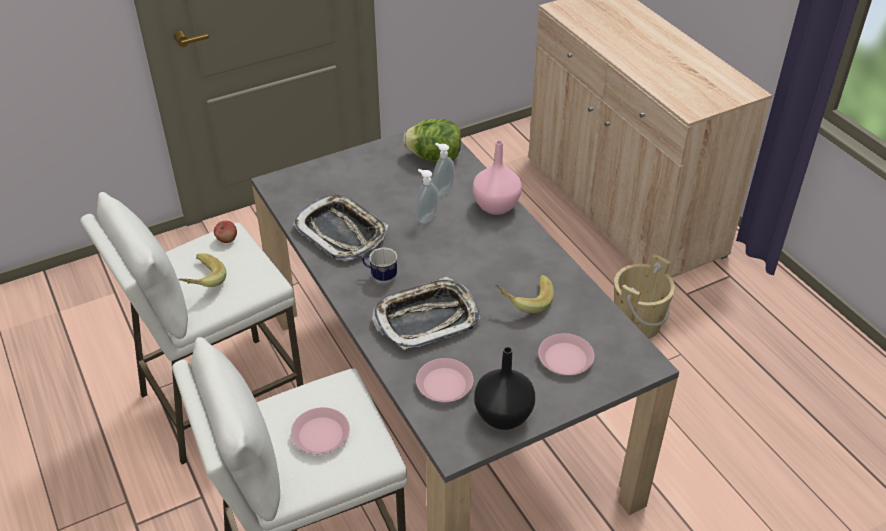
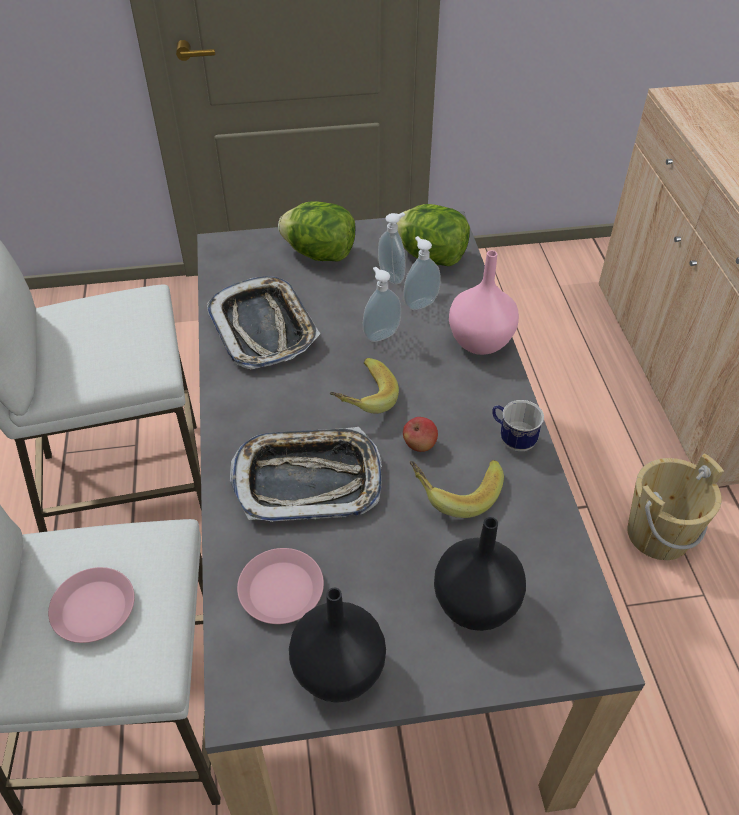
camera: 20 degrees right, 5 degrees up
(200, 282) = (76, 349): banana -> banana (360, 399)
(227, 239) = (137, 303): apple -> apple (419, 445)
(353, 173) = (320, 254): none -> lettuce
(380, 277) = (279, 402): mug -> mug (512, 439)
(414, 177) = (392, 276): none -> soap dispenser
(565, 358) = (473, 603): pink plate -> black vase

